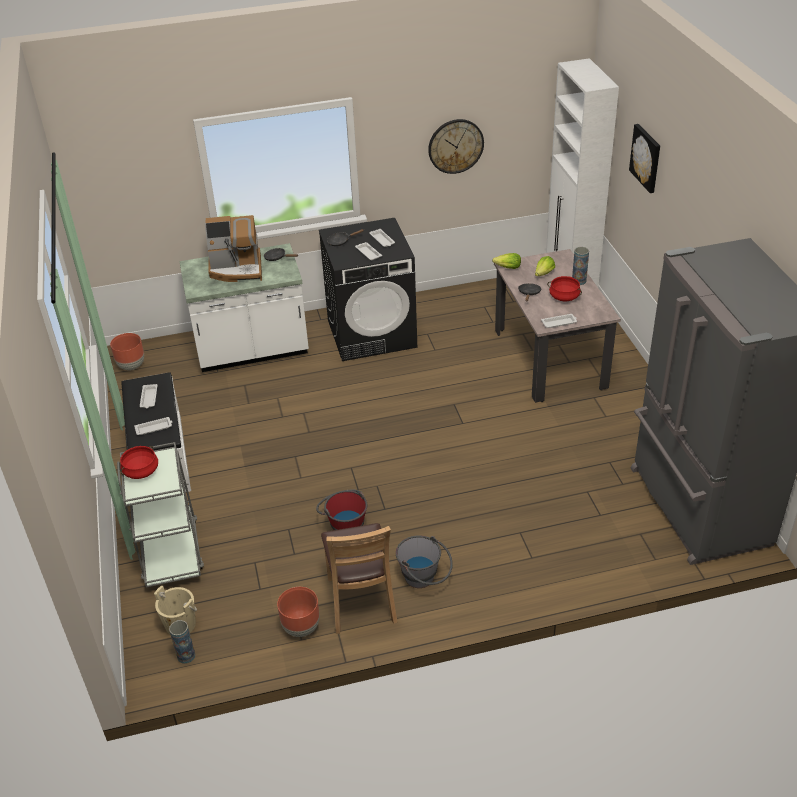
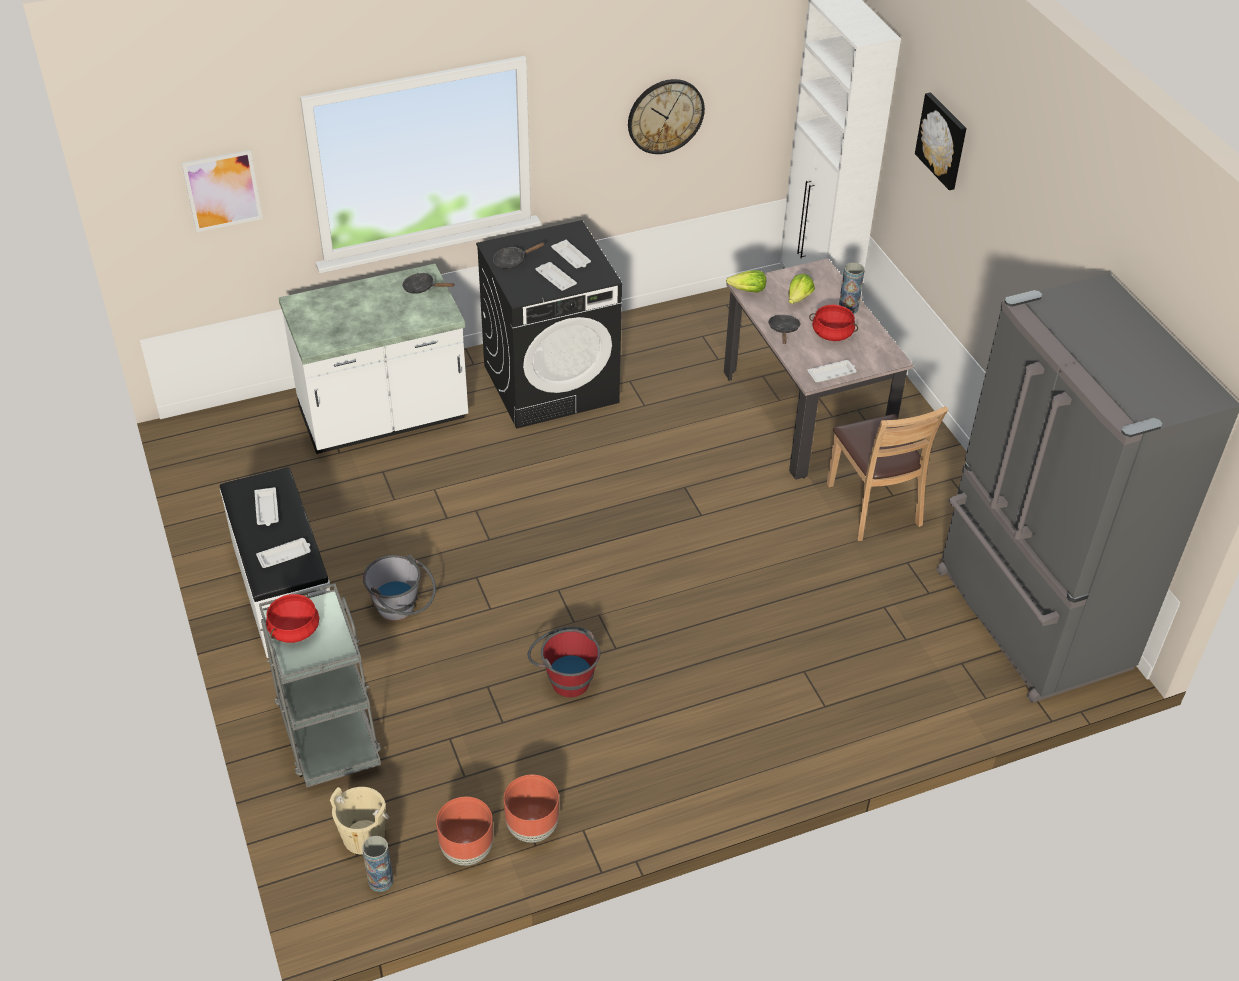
camera: 10 degrees left, 5 degrees up
(132, 366) = (210, 448): brown planter -> brown planter (467, 850)
(141, 184) = (222, 190): none -> picture
(237, 269) = (366, 308): coffee machine -> none
(360, 601) = (606, 784): brown chair -> brown chair (873, 506)
(424, 580) = (687, 748): grey bucket -> grey bucket (402, 610)

